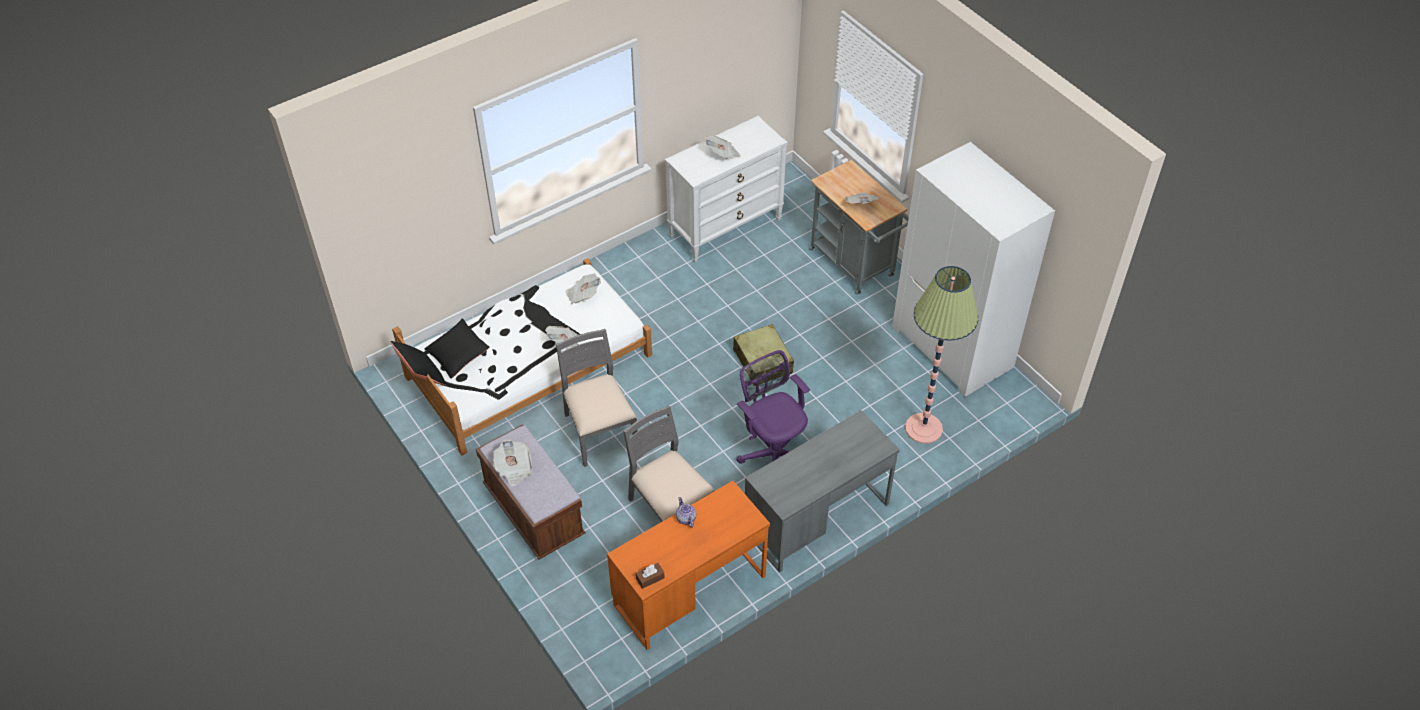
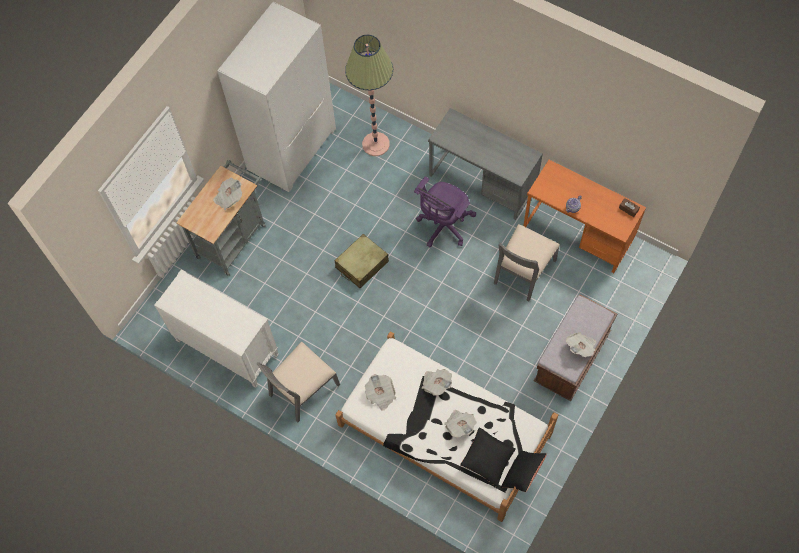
camera: 110 degrees left, 15 degrees up
(599, 431) = (480, 348): grey chair -> grey chair (303, 389)
(722, 154) = (217, 312): newspaper -> newspaper (460, 425)

